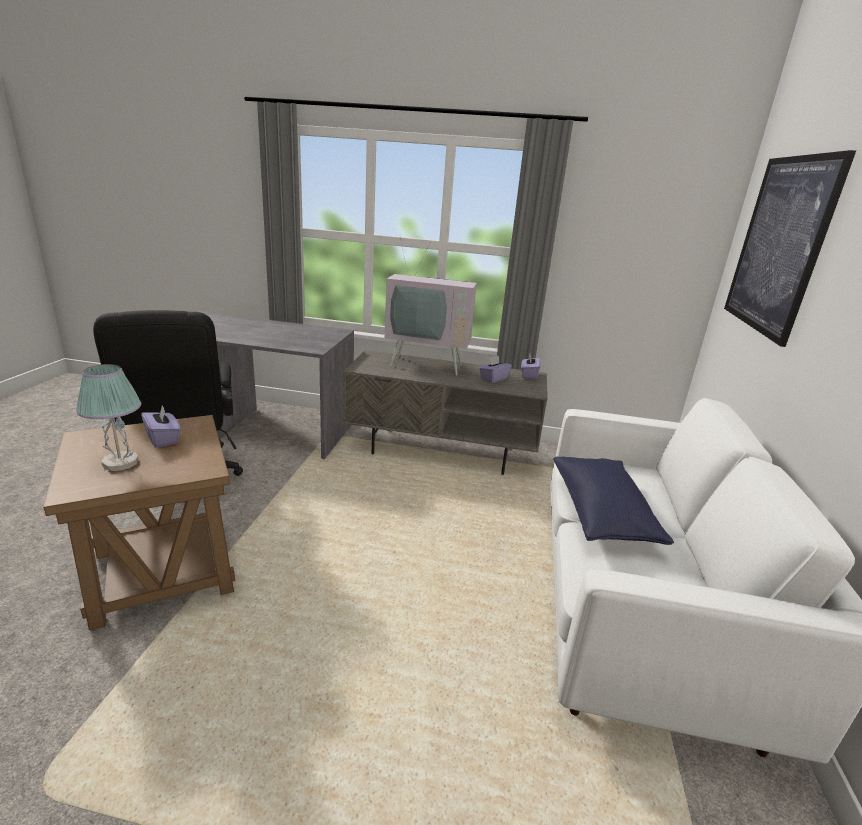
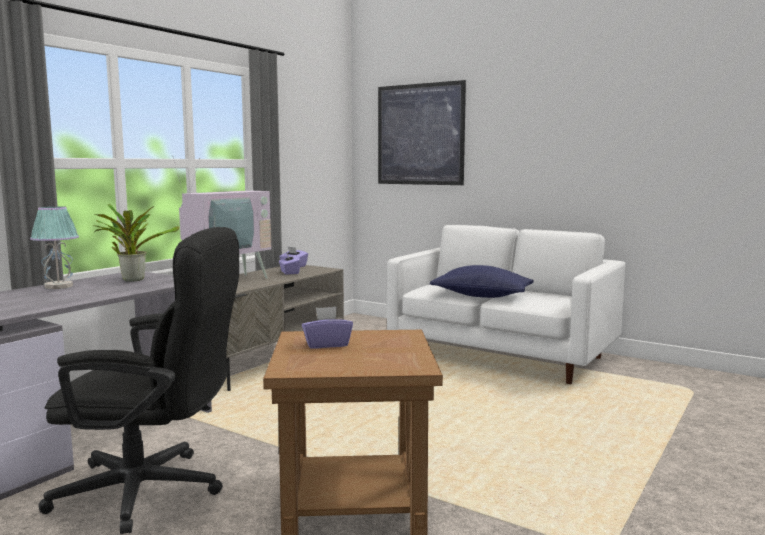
camera: 65 degrees left, 15 degrees down
(120, 463) = (370, 356): table lamp -> table lamp (58, 286)
(312, 336) = (132, 279): none -> potted plant

